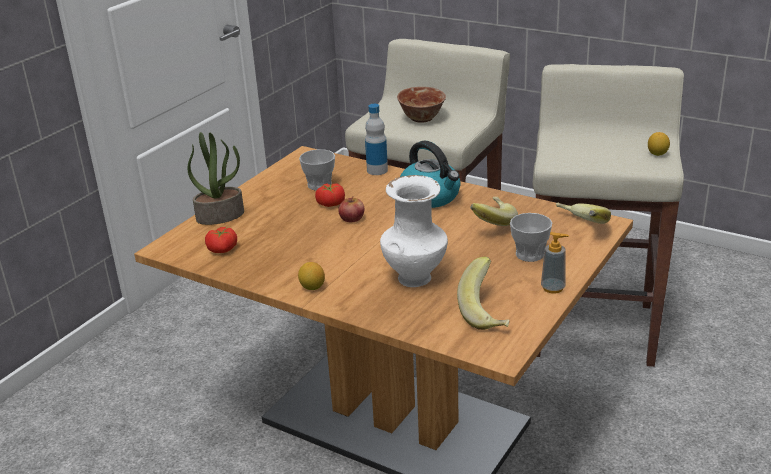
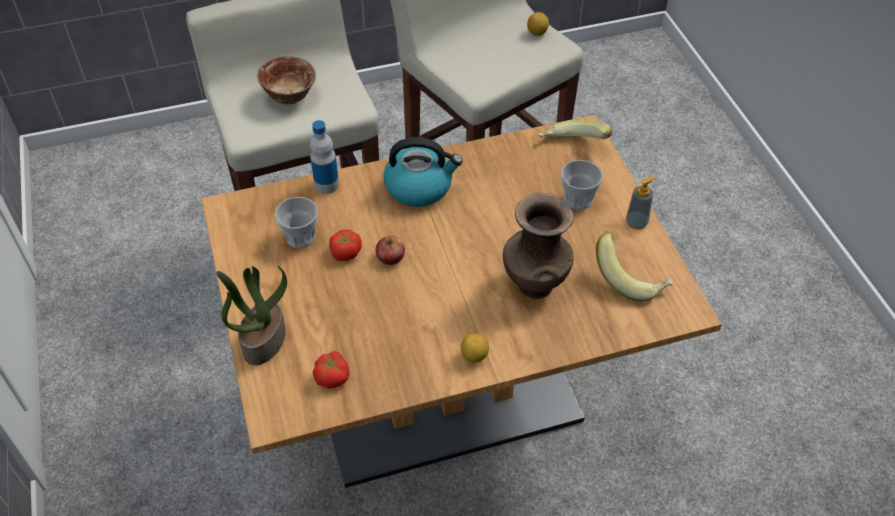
camera: 50 degrees left, 20 degrees up
(415, 277) = (534, 284): white vase -> brown vase
(490, 223) = (507, 185): banana -> none

